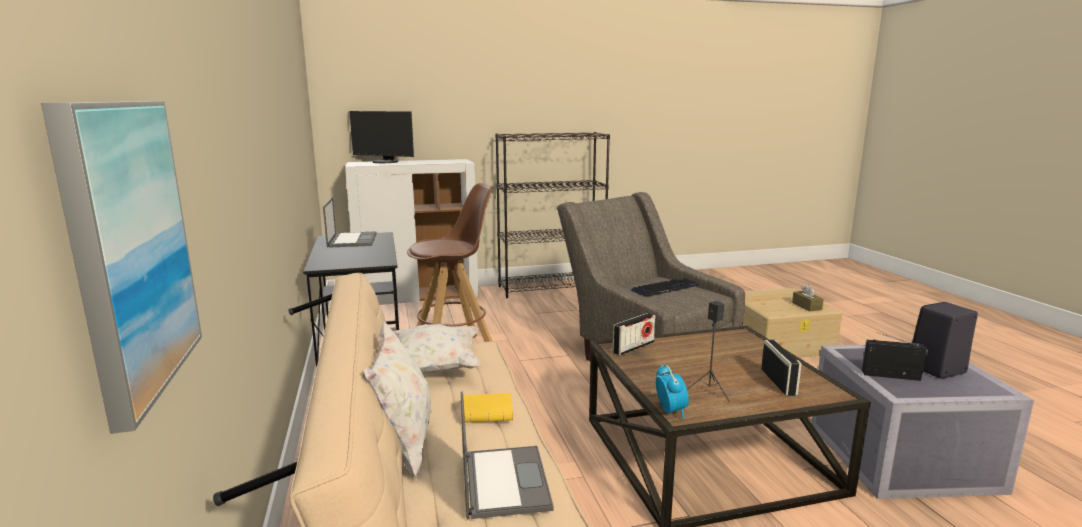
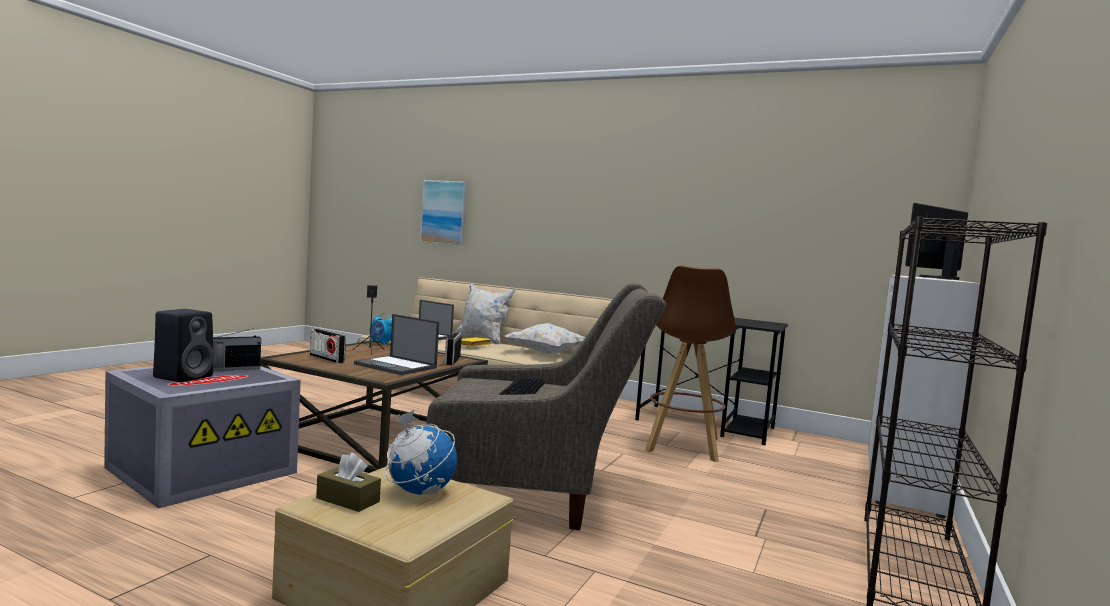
camera: 130 degrees right, 10 degrees down
(352, 240) = (752, 322): laptop -> laptop (396, 366)
(769, 302) = (419, 492): none -> globe

